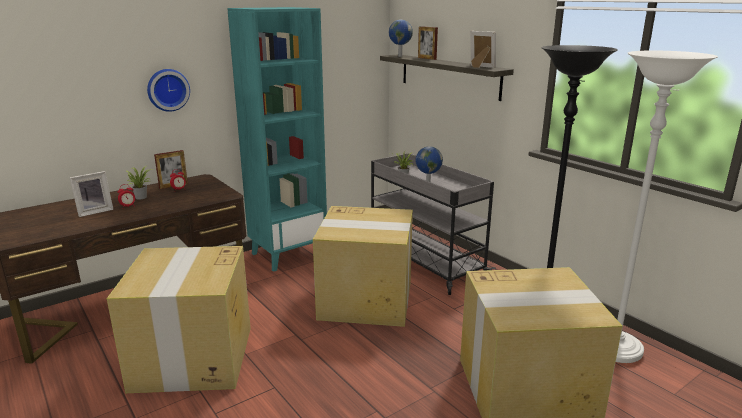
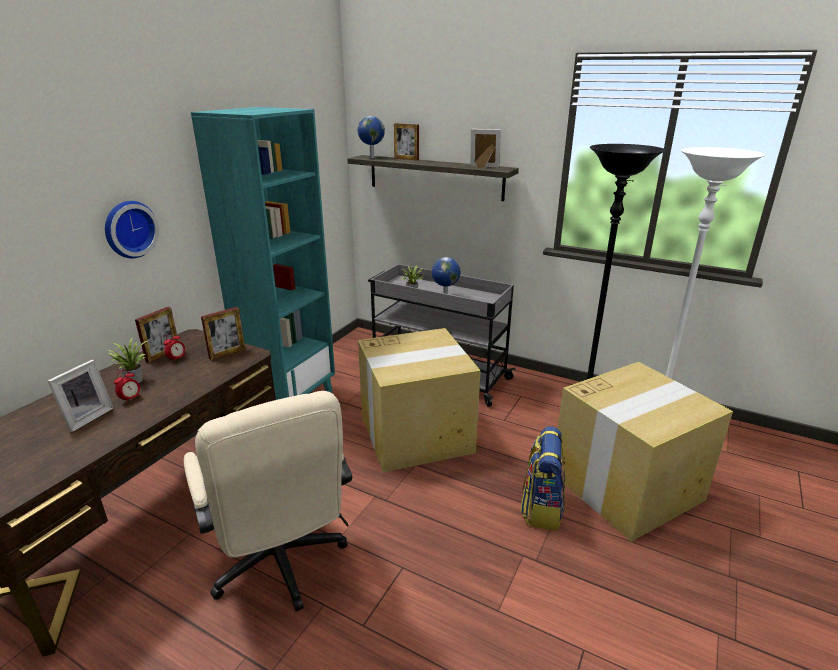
camera: 25 degrees left, 5 degrees up
(193, 359) = (281, 566): cardboard box -> beige office chair
(213, 192) = (227, 353): none -> picture frame
(425, 382) = (541, 508): none -> backpack

